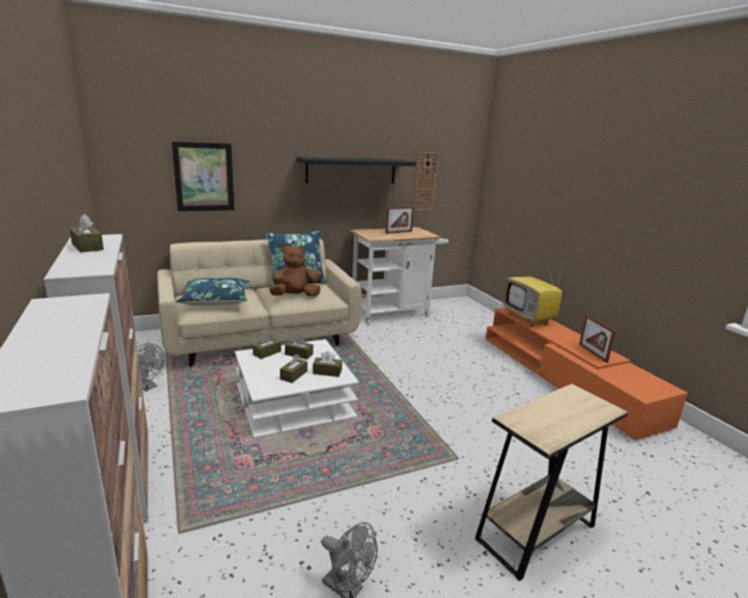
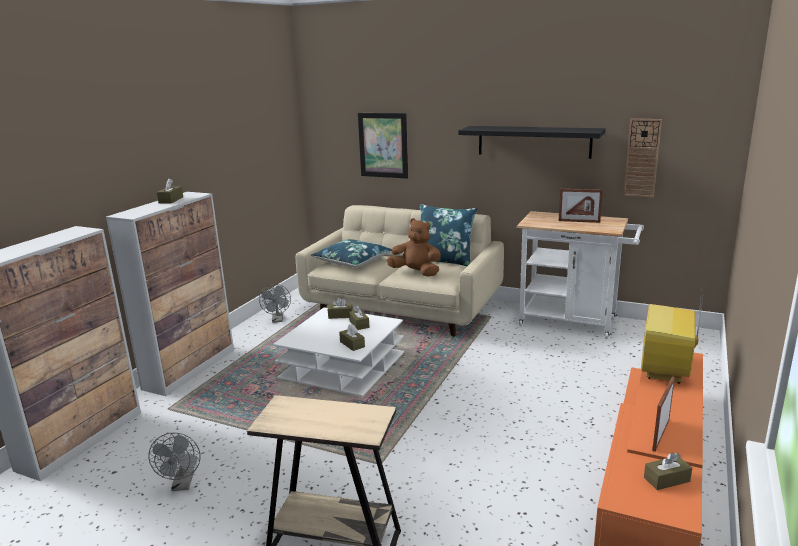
camera: 50 degrees right, 0 degrees up
(294, 375) = (326, 338): brown tissue box -> brown tissue box (666, 479)

